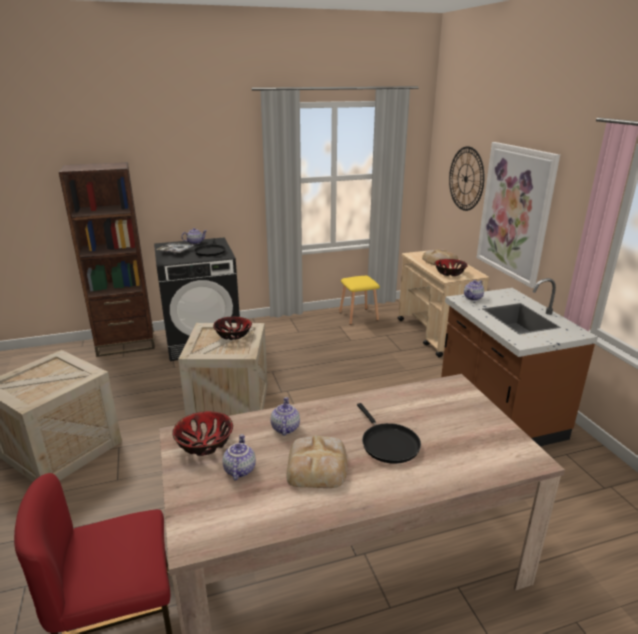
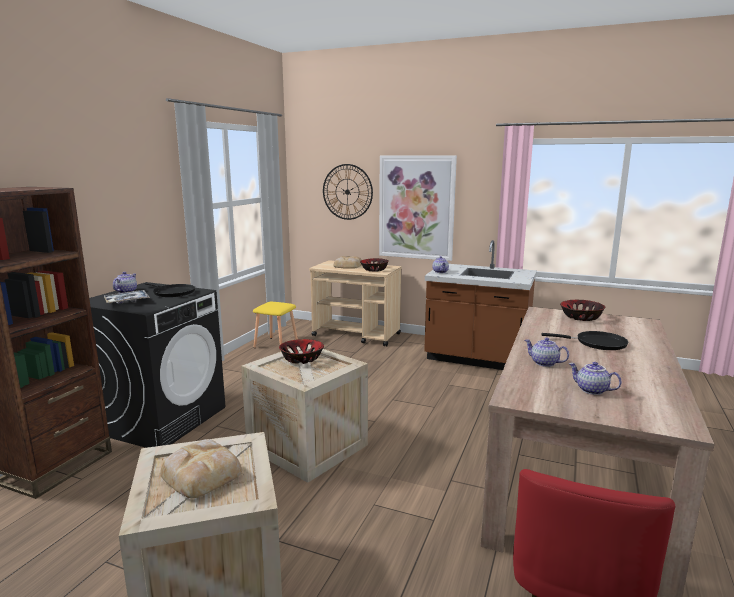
camera: 50 degrees left, 10 degrees down
(204, 443) = (537, 393): bowl -> bowl (581, 317)
(317, 466) = (608, 367): bread -> bread (202, 473)

